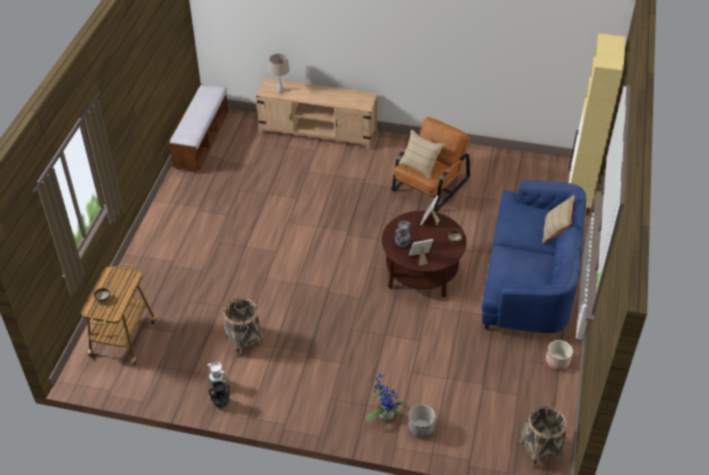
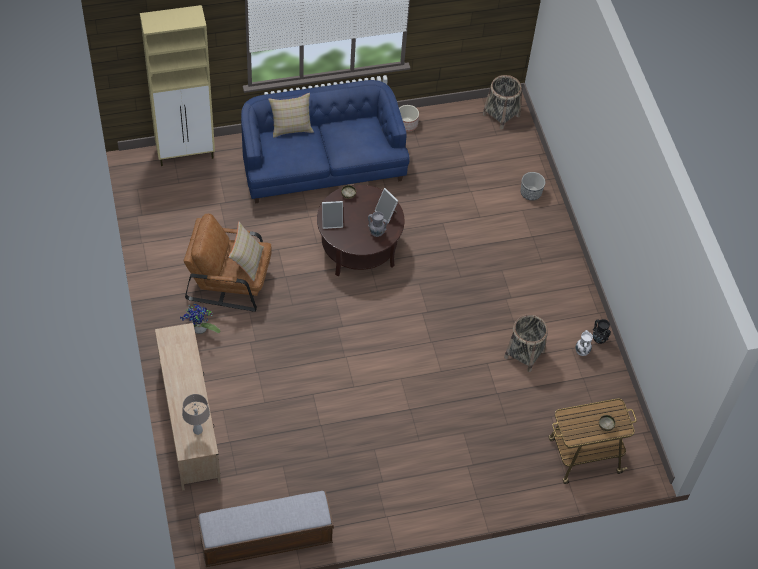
camera: 120 degrees left, 10 degrees up
(384, 414) = (533, 221): potted plant -> potted plant (199, 330)

